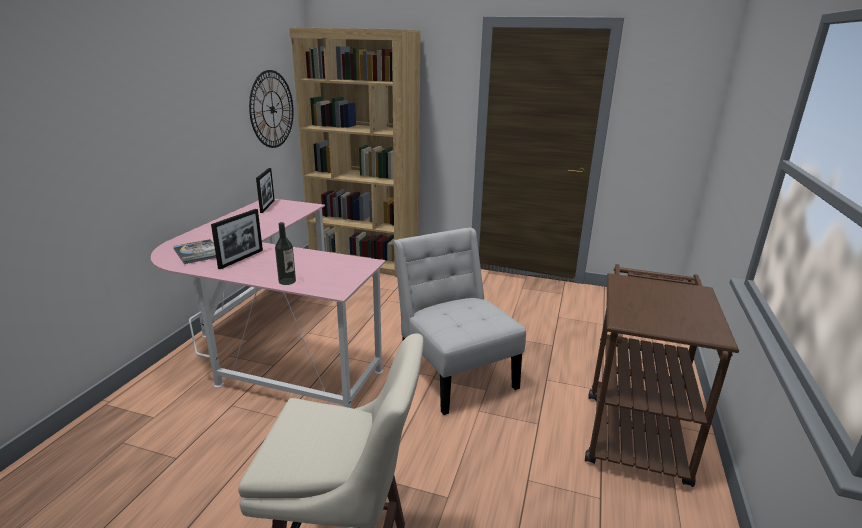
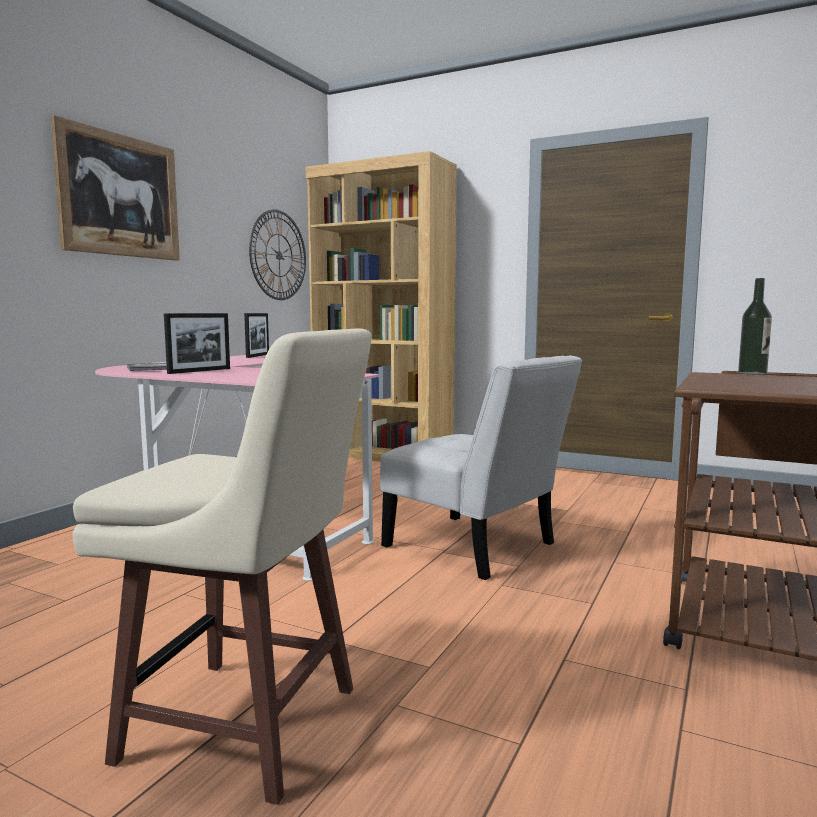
camera: 10 degrees right, 15 degrees down
(144, 98) = (120, 196): none -> picture
(287, 281) = (244, 378): bottle -> bottle (752, 373)
(455, 372) = (476, 548): white chair -> white chair turned 150 degrees clockwise

